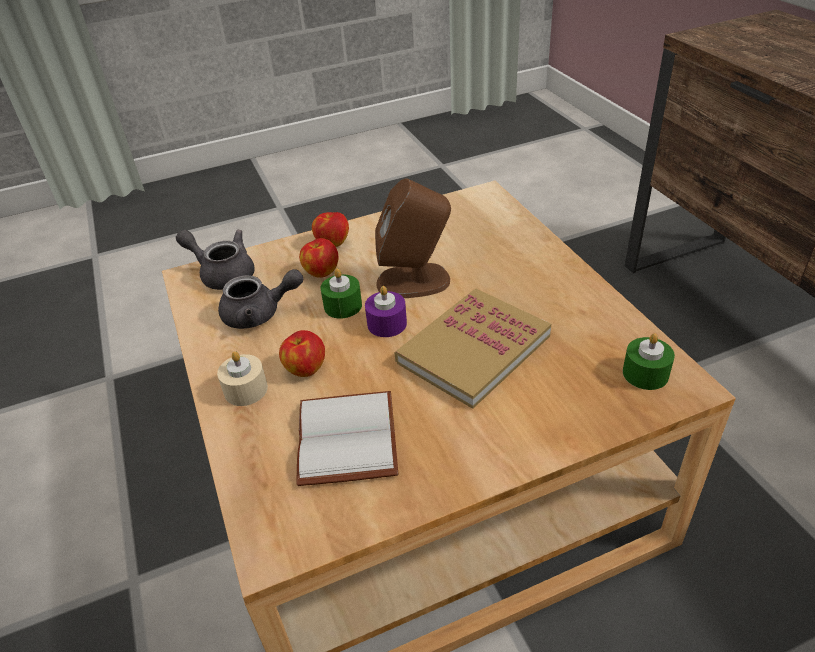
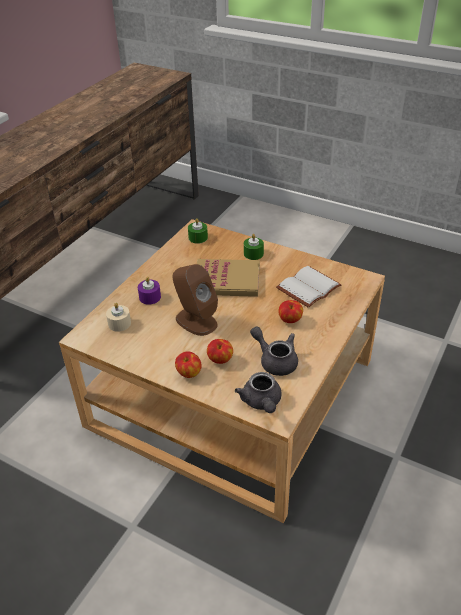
camera: 130 degrees left, 0 degrees up
(246, 390) = (321, 330): beige candle -> beige candle (119, 323)
(343, 306) = (239, 334): green candle -> green candle (253, 254)
(387, 324) = (236, 312): purple candle -> purple candle (150, 297)

